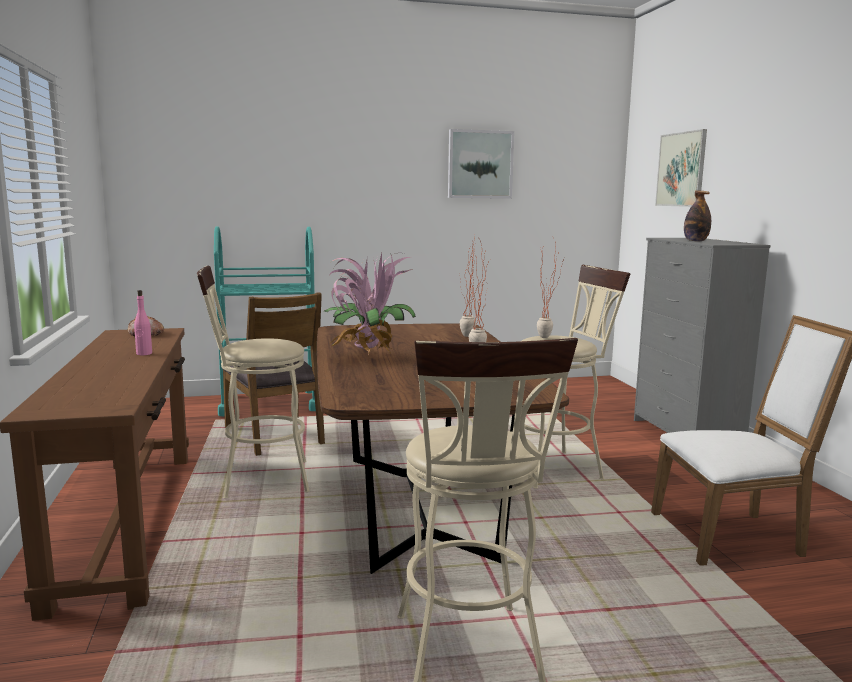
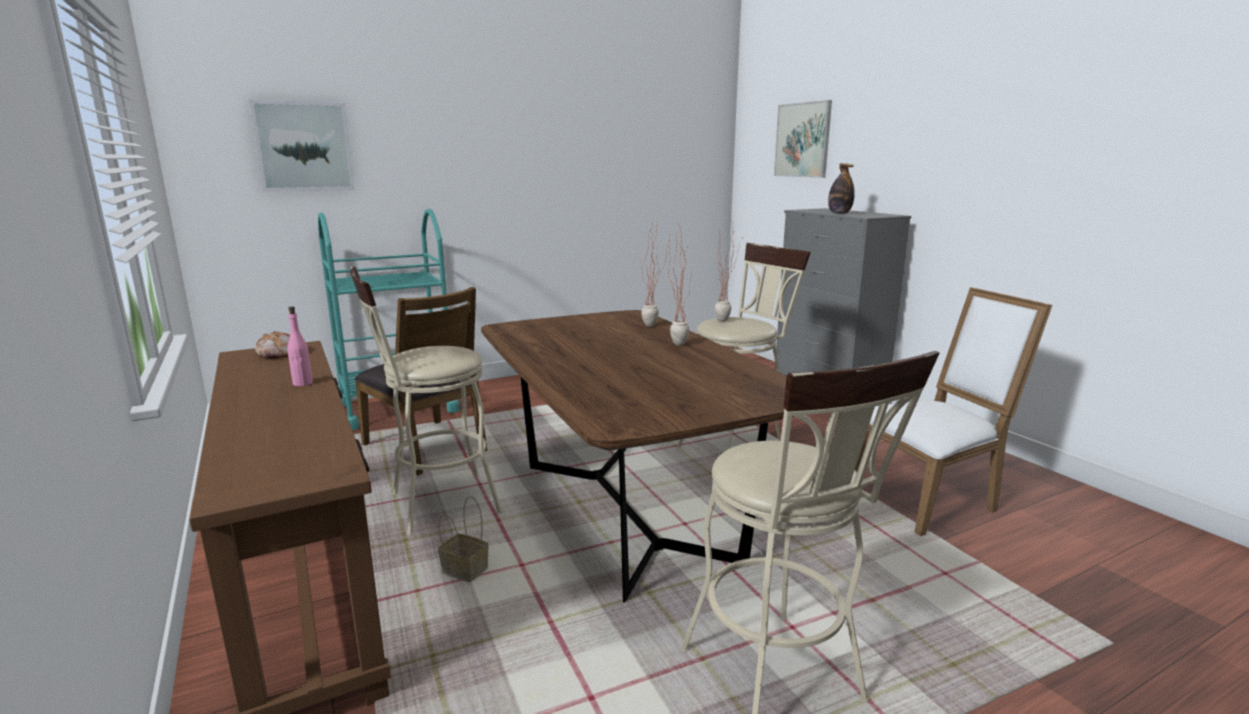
camera: 15 degrees left, 5 degrees up
(252, 530) = (463, 571): none -> basket
(367, 359) = (576, 365): potted plant -> none
(480, 164) = (599, 135): picture -> picture (304, 146)

